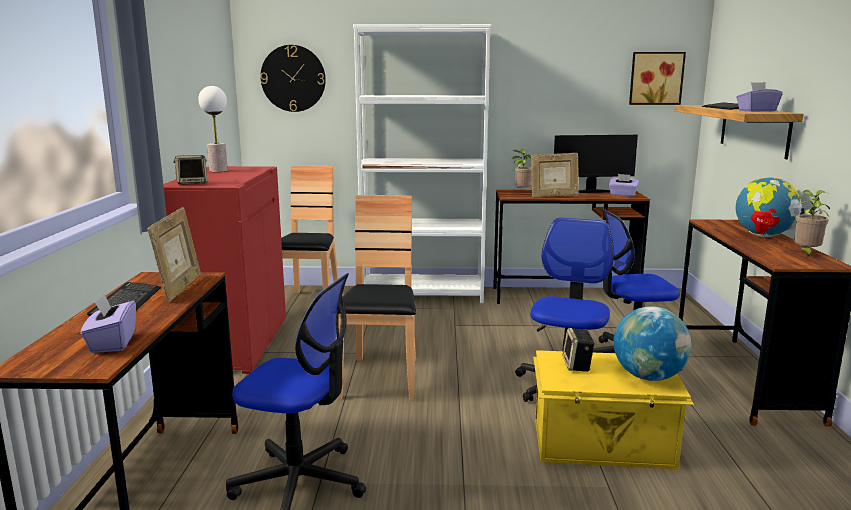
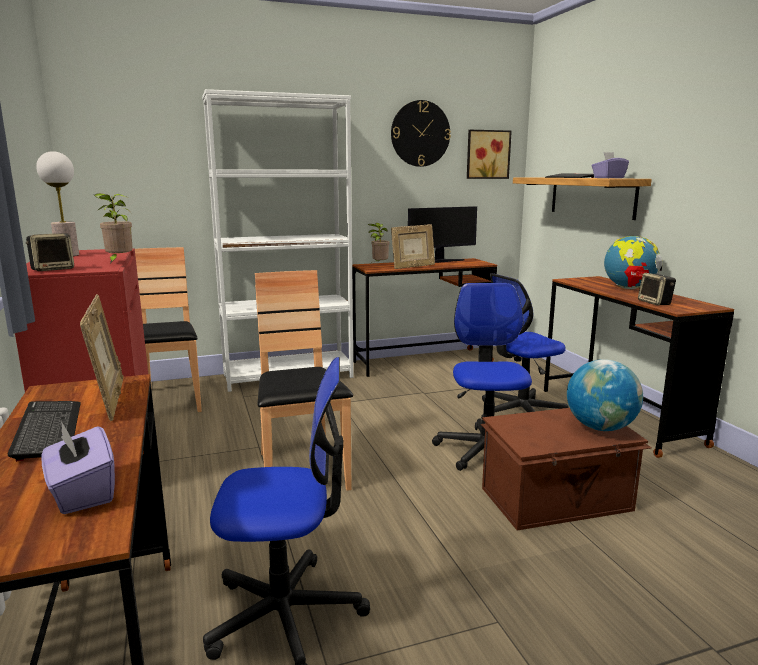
camera: 20 degrees left, 0 degrees up
(293, 78) = (126, 151): wall clock -> wall clock (420, 133)
(577, 365) = (533, 427): speaker -> speaker (655, 303)
(603, 444) = (557, 500): yellow storage box -> brown storage box
(622, 195) = (470, 262): purple tissue box -> none
(806, 254) = (680, 300): potted plant -> potted plant (118, 261)

